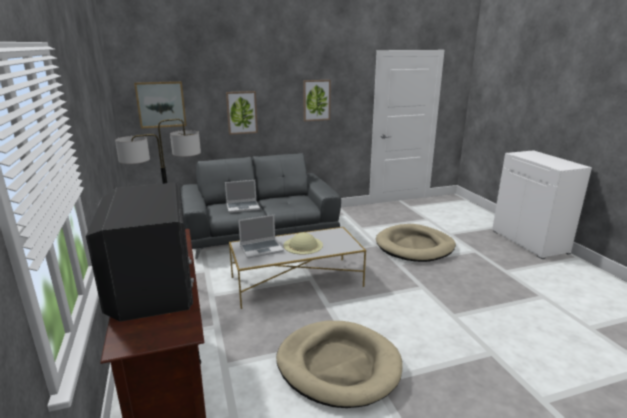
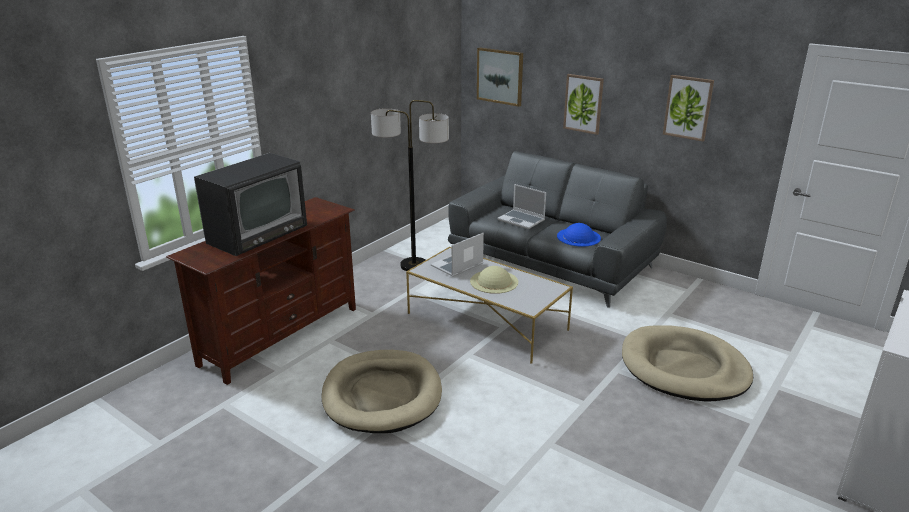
camera: 55 degrees right, 5 degrees up
(261, 249) = (457, 266): laptop -> laptop turned 105 degrees clockwise
(293, 202) = (578, 237): none -> blue hat

